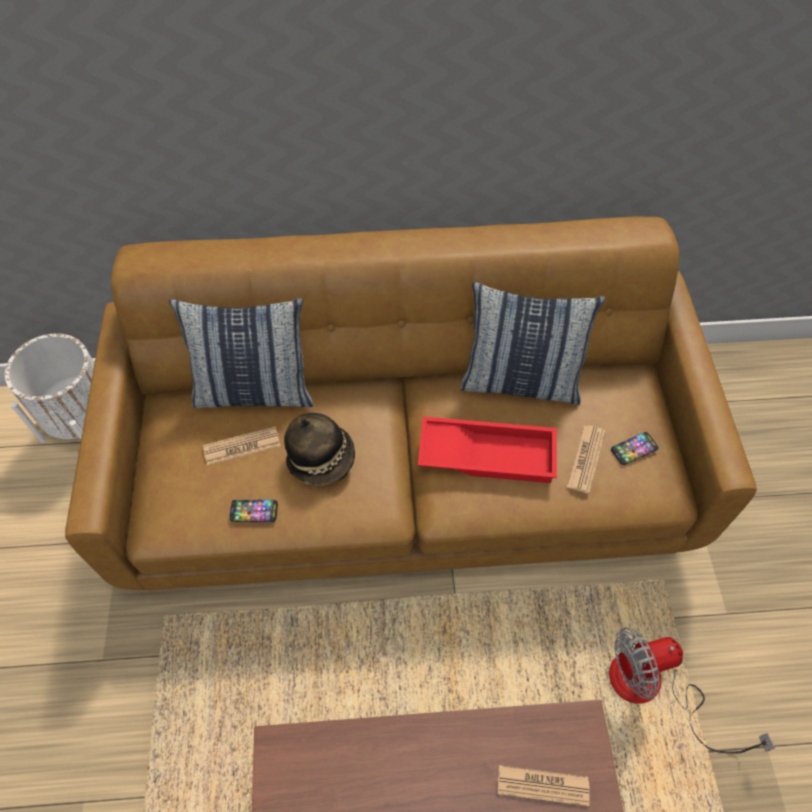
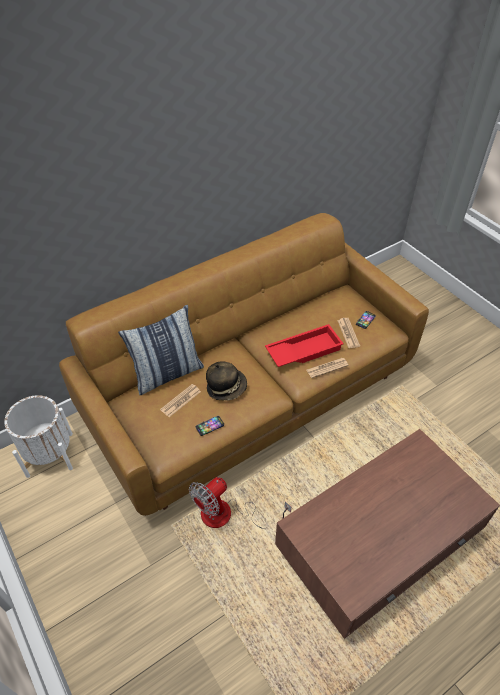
camera: 30 degrees left, 10 degrees down
(520, 382) = (296, 314): pillow -> none
(543, 785) = (420, 474): newspaper -> newspaper (327, 368)
(652, 690) = (428, 432): fan -> fan (228, 515)

